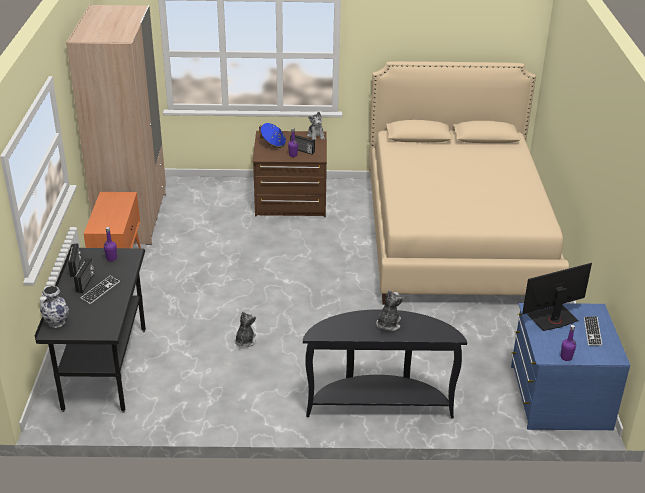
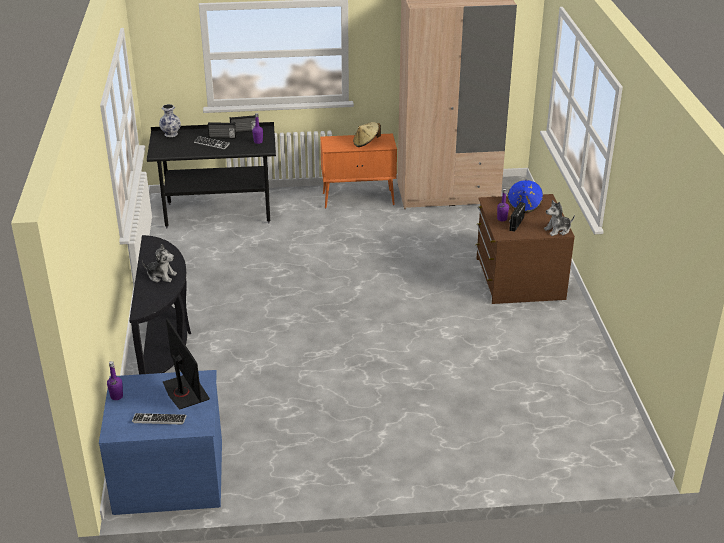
camera: 85 degrees right, 0 degrees up
(115, 207) = (366, 143): none -> beige hat
(245, 341) = (258, 273): plush toy -> none
(455, 237) = (480, 404): beige bed -> none

